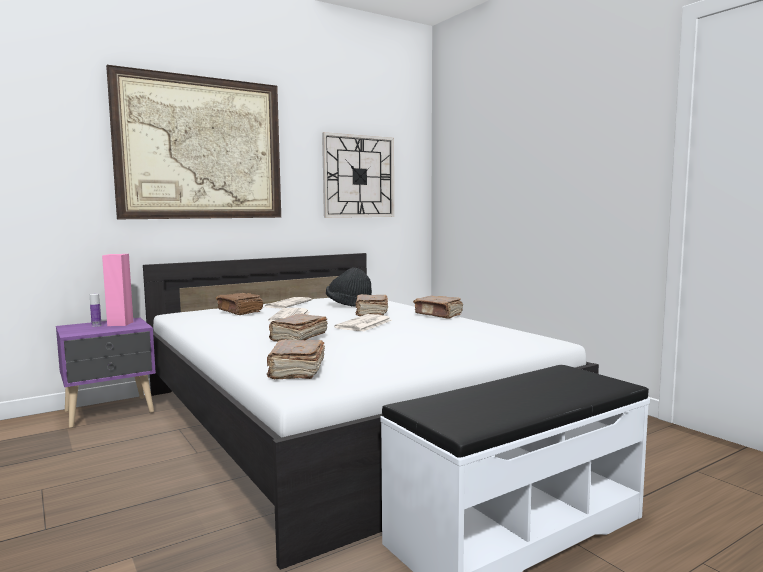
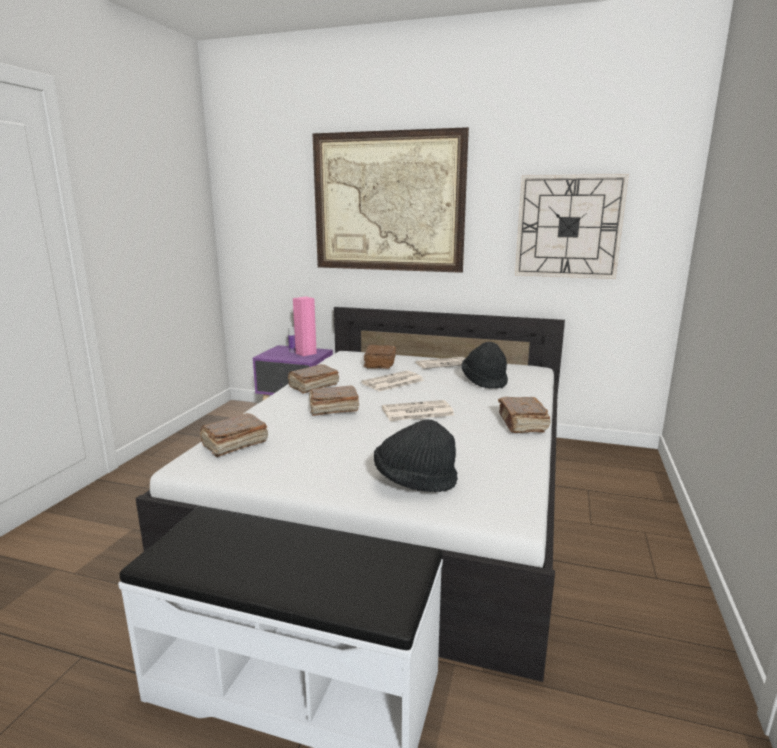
camera: 50 degrees right, 10 degrees up
(371, 313) = (471, 398): brown book -> brown book (313, 386)
(475, 345) = (414, 481): none -> black hat

